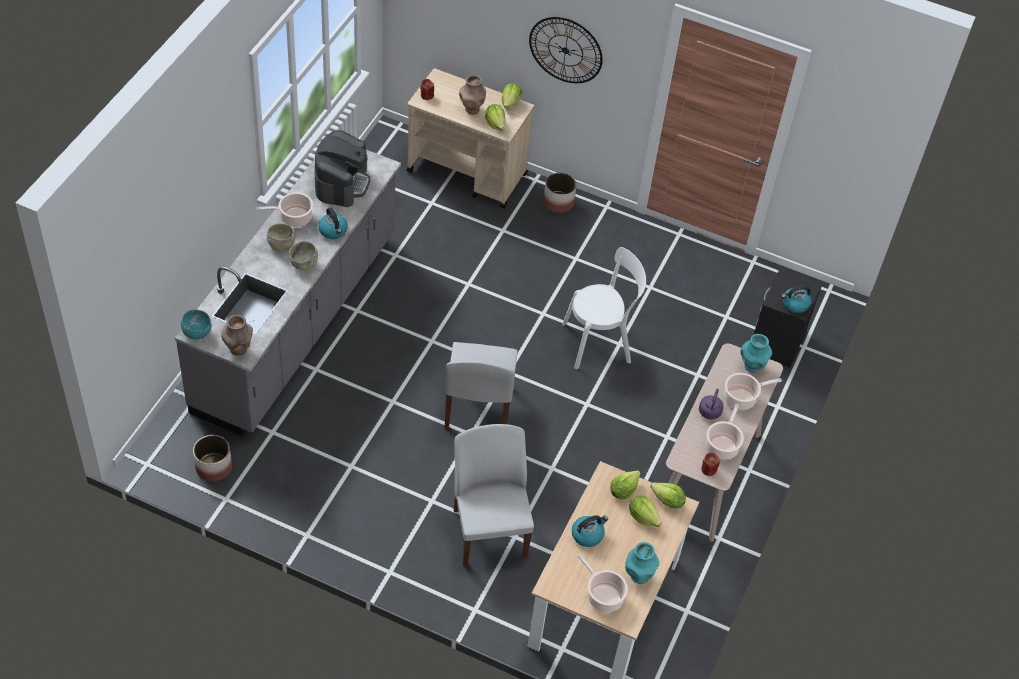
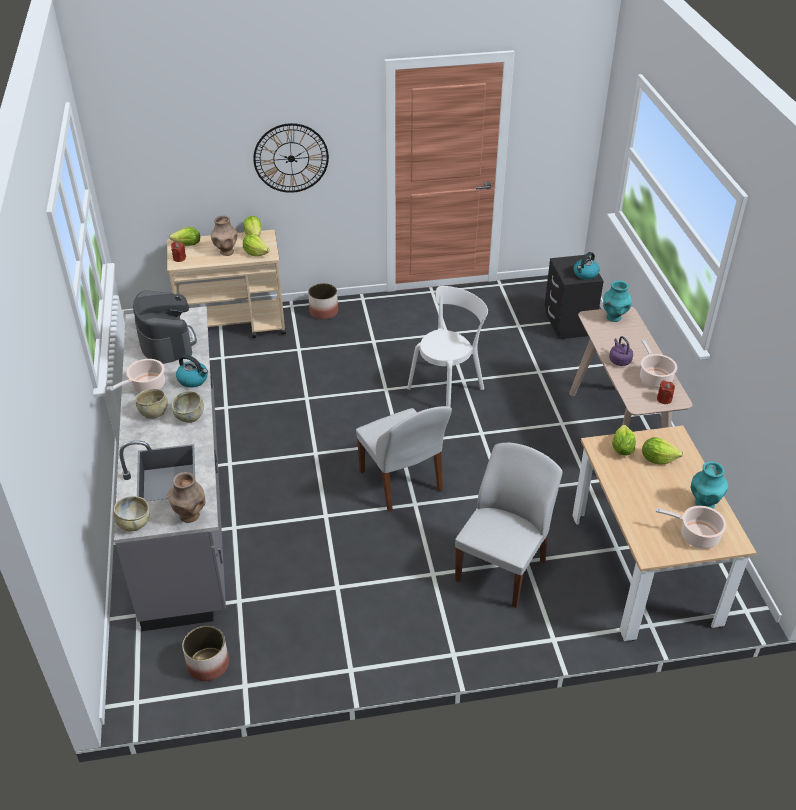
camera: 30 degrees left, 10 degrees down
(197, 332) = (134, 523): turquoise bowl -> beige bowl
(489, 531) = (502, 569): white chair -> white chair turned 75 degrees clockwise
(587, 534) = (633, 496): kettle -> none
(667, 501) = (661, 438): lettuce -> lettuce (188, 245)
(742, 398) = (630, 340): cooking pot -> none

